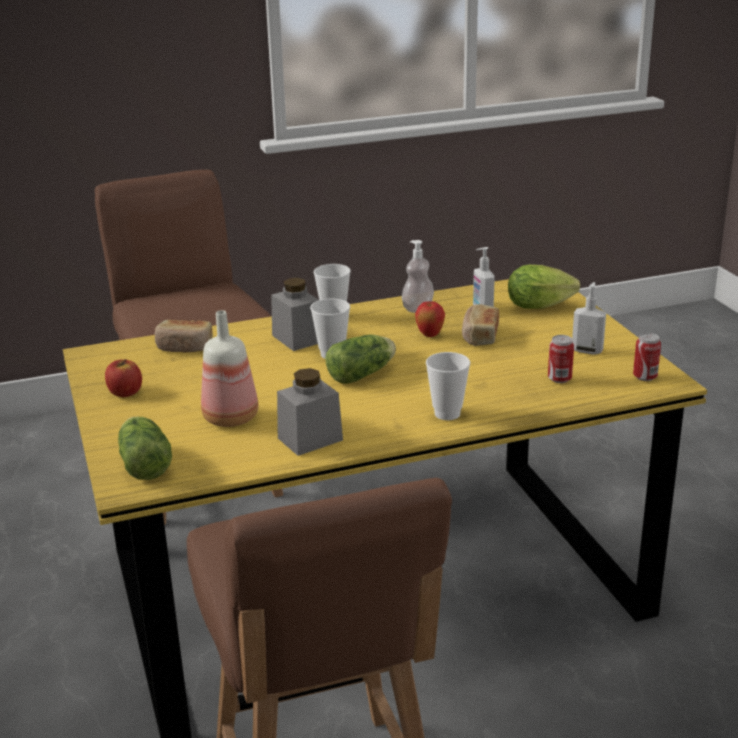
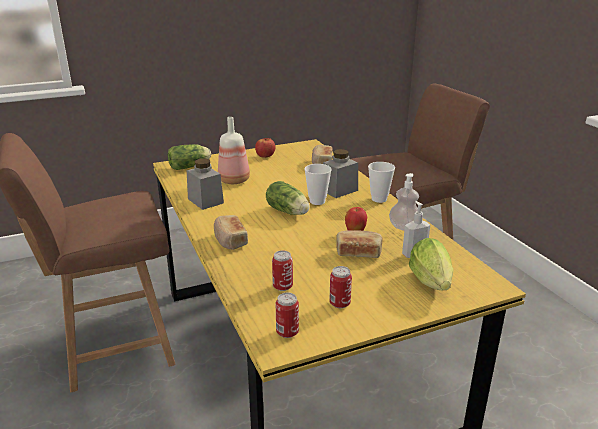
camera: 85 degrees right, 0 degrees up
(447, 414) = (230, 240): cup -> bread
(587, 350) = (339, 303): soap dispenser -> can

